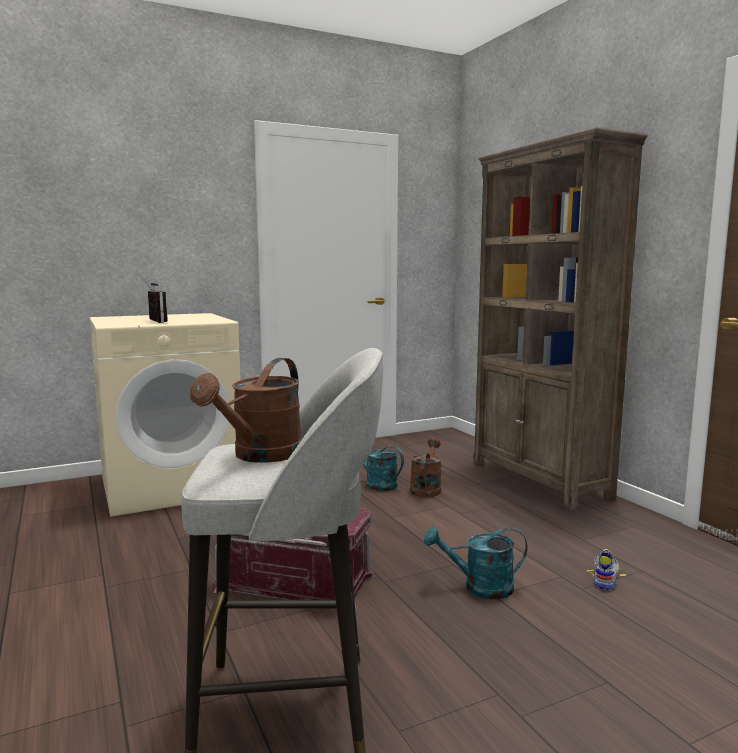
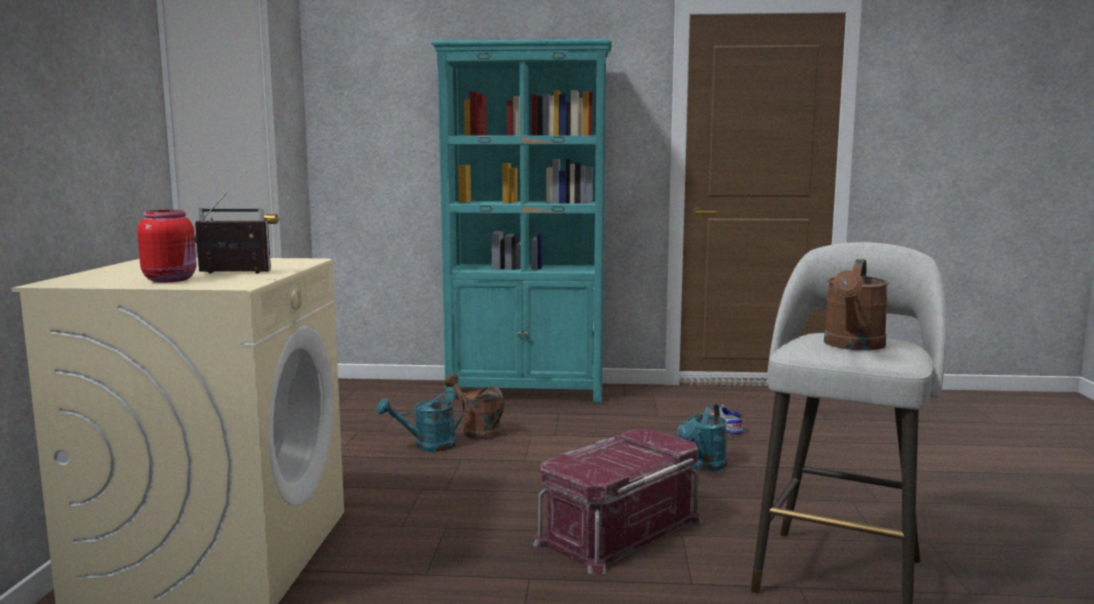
camera: 60 degrees left, 0 degrees up
(124, 321) = (171, 279): none -> red jar
(260, 456) = (853, 346): brown watering can -> brown watering can turned 60 degrees clockwise
(539, 481) = (526, 392): brown bookcase -> turquoise bookcase

